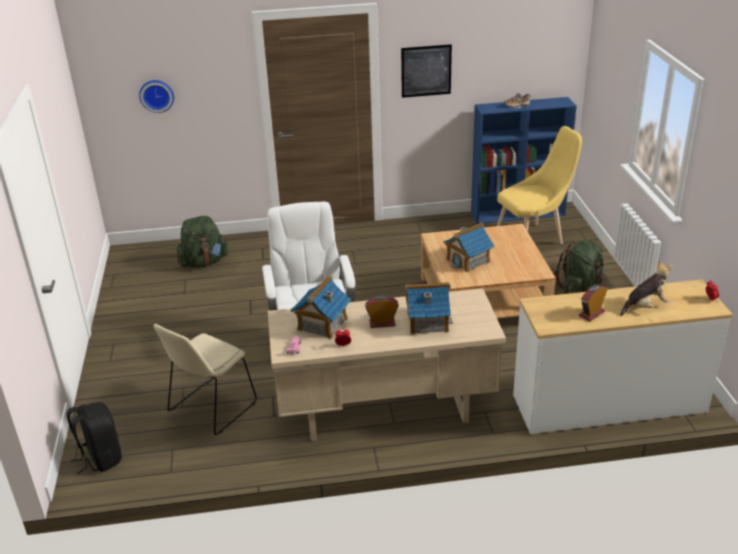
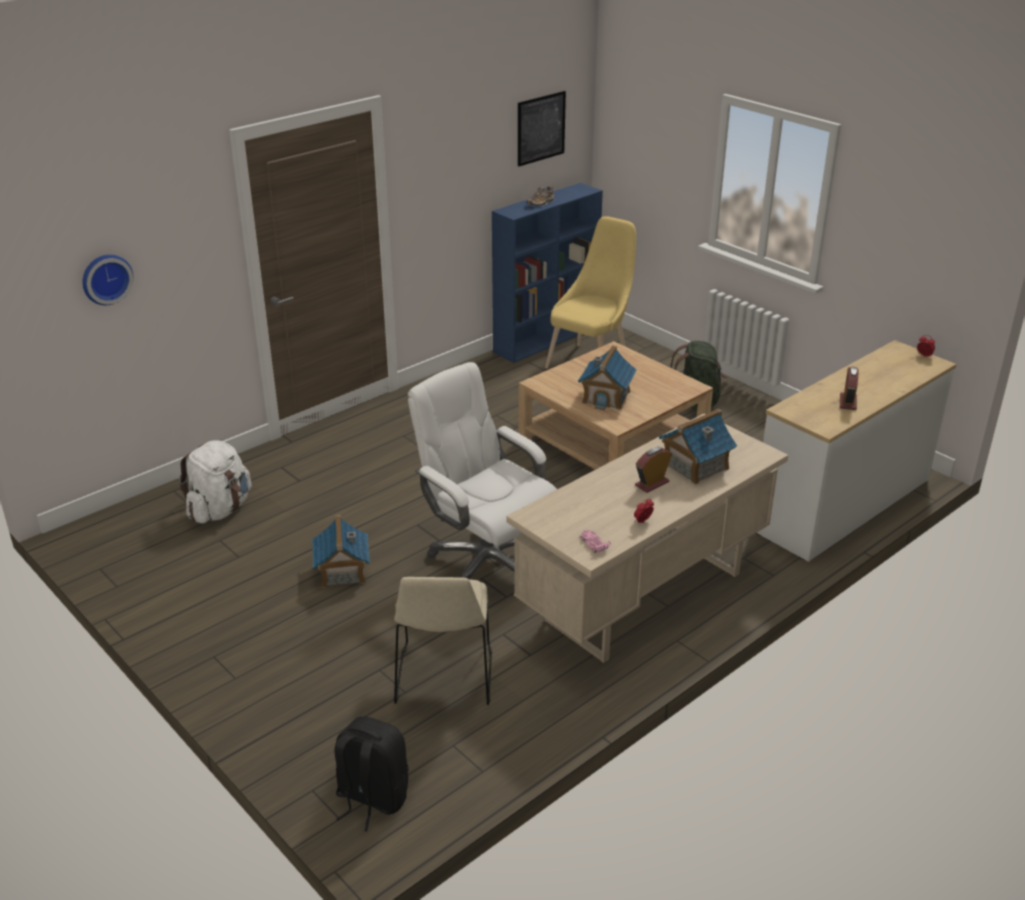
camera: 35 degrees left, 0 degrees up
(204, 262) = (220, 510): green backpack -> white backpack
(322, 324) = (589, 508): toy house -> toy house (342, 572)
(426, 71) = (437, 177): picture -> picture (541, 128)
(645, 306) = (882, 380): plush toy -> none

